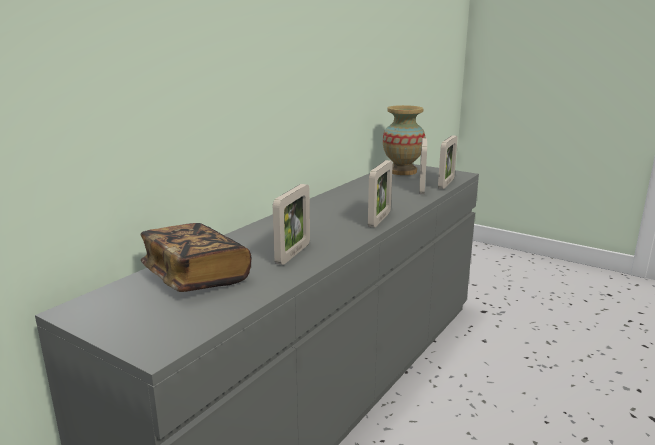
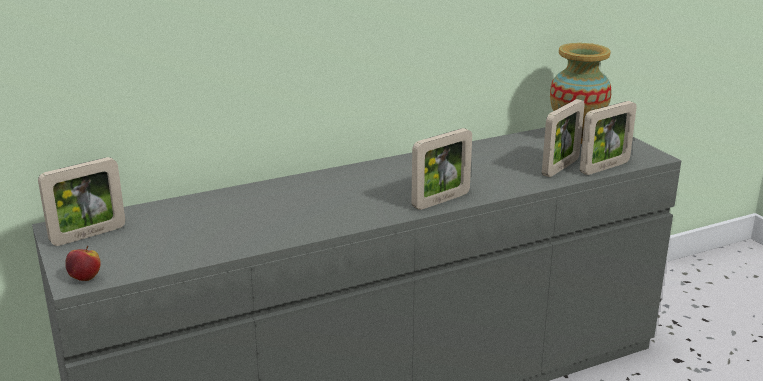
camera: 30 degrees right, 5 degrees up
(162, 345) = (85, 278): none -> apple
(196, 277) = (181, 222): book -> none
(293, 254) = (294, 220): picture frame -> picture frame (88, 235)

